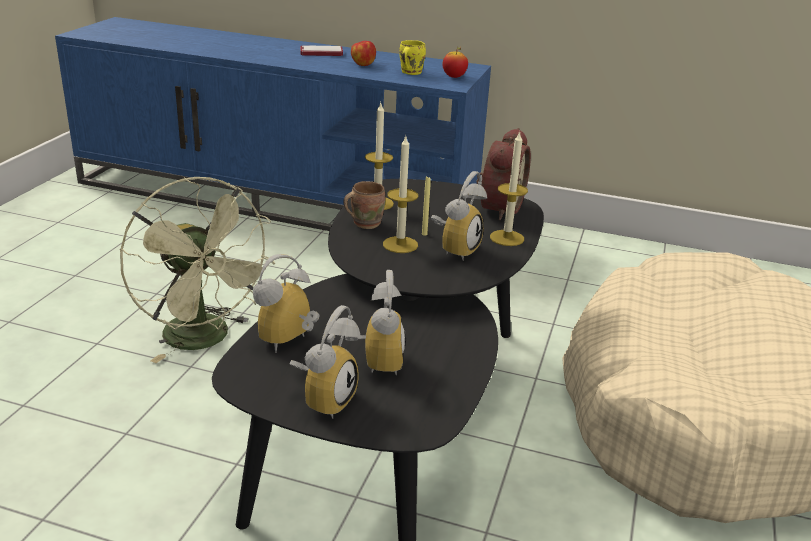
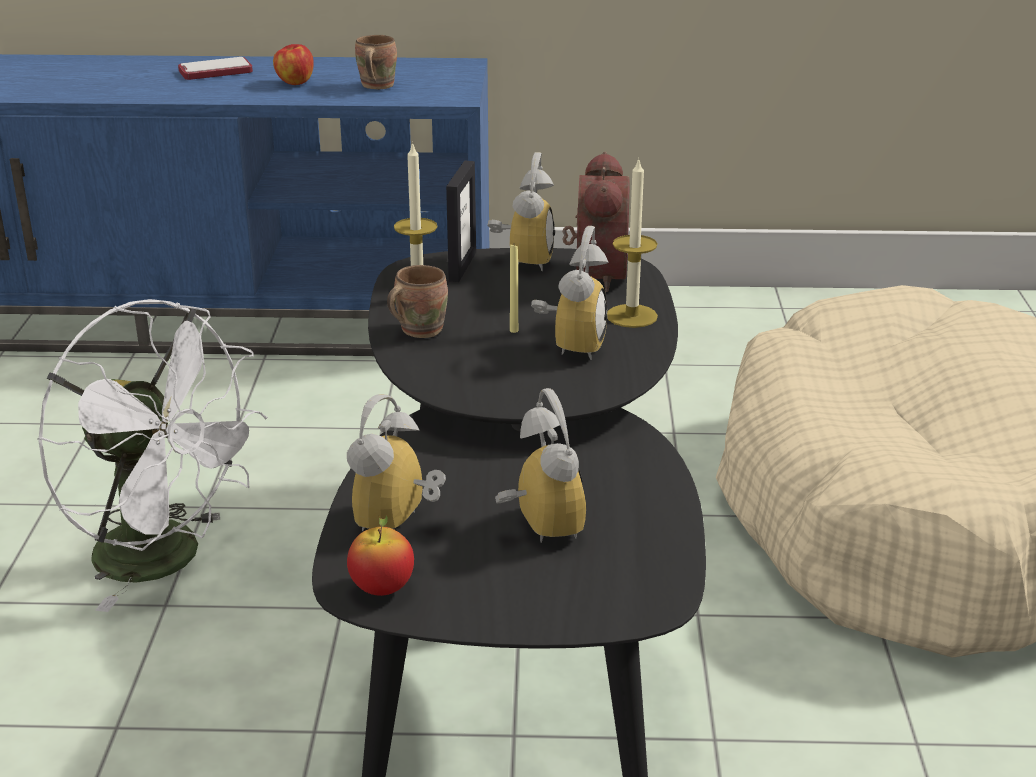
camera: 15 degrees left, 0 degrees up
(205, 340) = (167, 560): green fan -> white fan
(324, 399) = (497, 592): alarm clock -> alarm clock (522, 260)
(400, 244) = (489, 352): candle -> none
(409, 72) = (375, 86): yellow mug -> brown mug
(416, 189) = (461, 266): none -> picture frame
(454, 77) = (446, 84): apple -> apple (382, 589)

